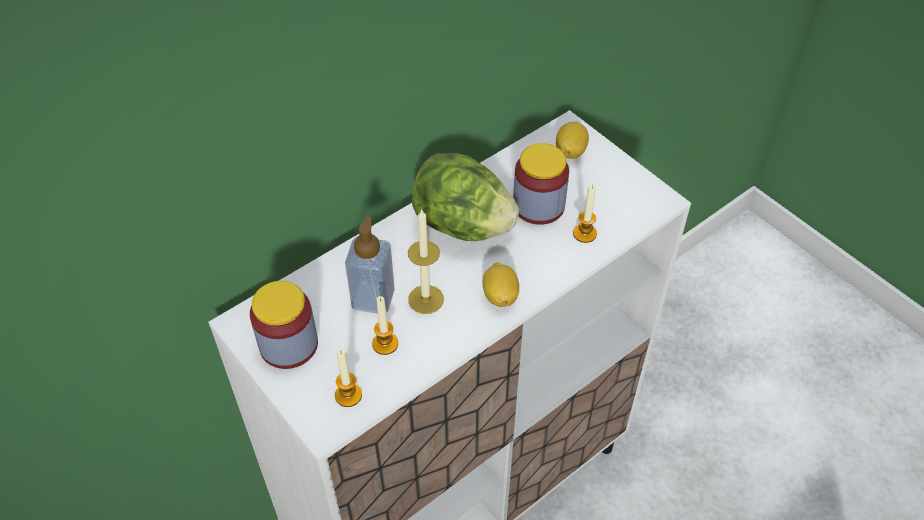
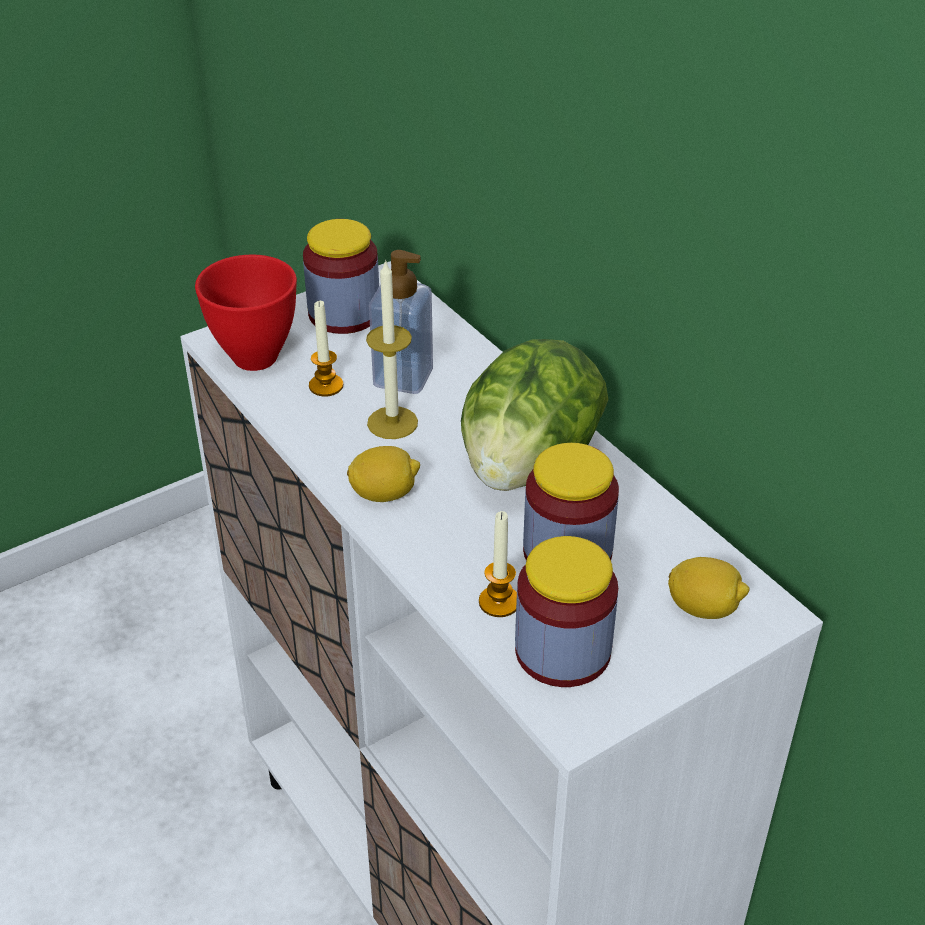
camera: 95 degrees right, 10 degrees down
(348, 395) = (257, 356): candle -> red bowl
(614, 206) = (562, 651): none -> jar

